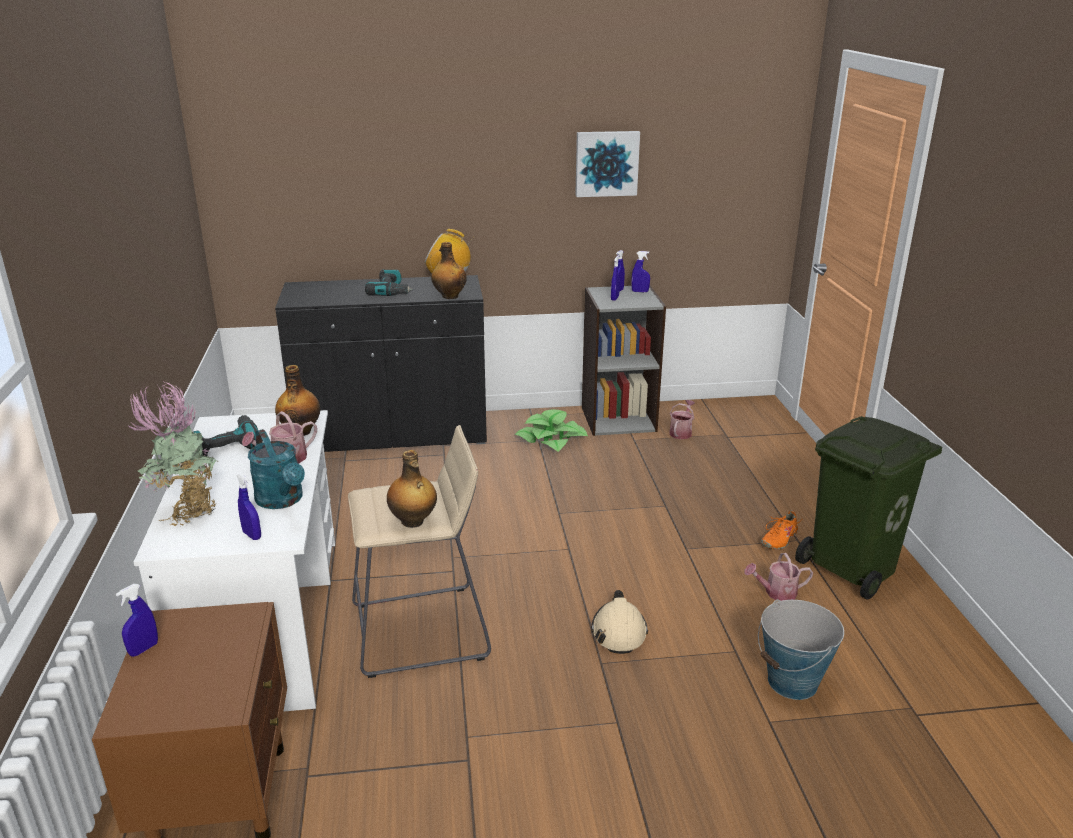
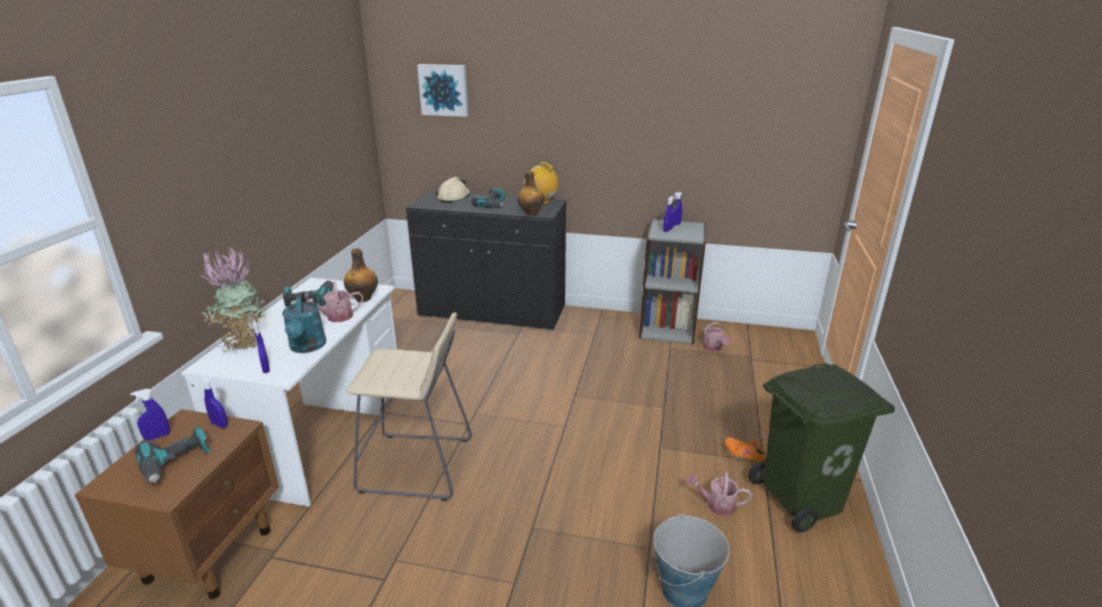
camera: 20 degrees right, 0 degrees up
(202, 671) = (176, 463): none -> power drill
(413, 522) = (394, 381): bottle -> none
(551, 439) = (604, 336): potted plant -> none
(606, 163) = (674, 119): picture -> picture (444, 90)
(618, 631) = (562, 504): beige hard hat -> beige hard hat (454, 197)
(640, 291) = (693, 227): blue spray bottle -> blue spray bottle (219, 424)
(681, 432) = (713, 348): watering can -> watering can turned 120 degrees clockwise
(778, 539) = (746, 457): orange shoe -> orange shoe turned 75 degrees clockwise

